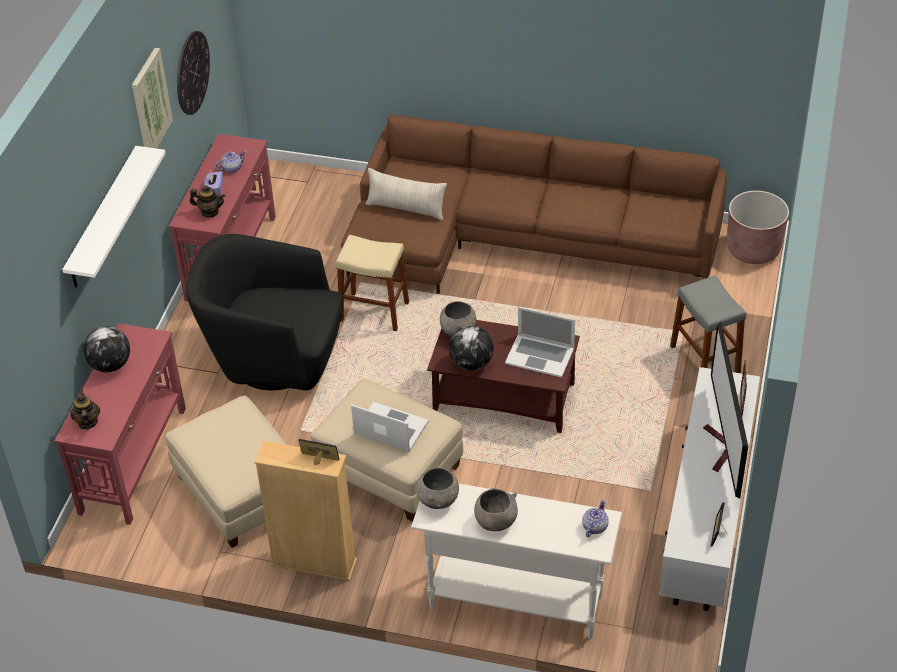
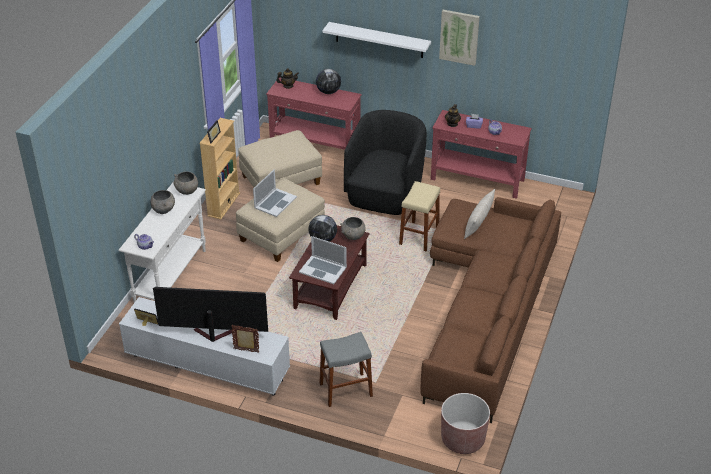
camera: 95 degrees right, 5 degrees down
(192, 72) = (520, 70): wall clock -> none
(540, 355) = (323, 269): laptop -> laptop turned 90 degrees counterclockwise

